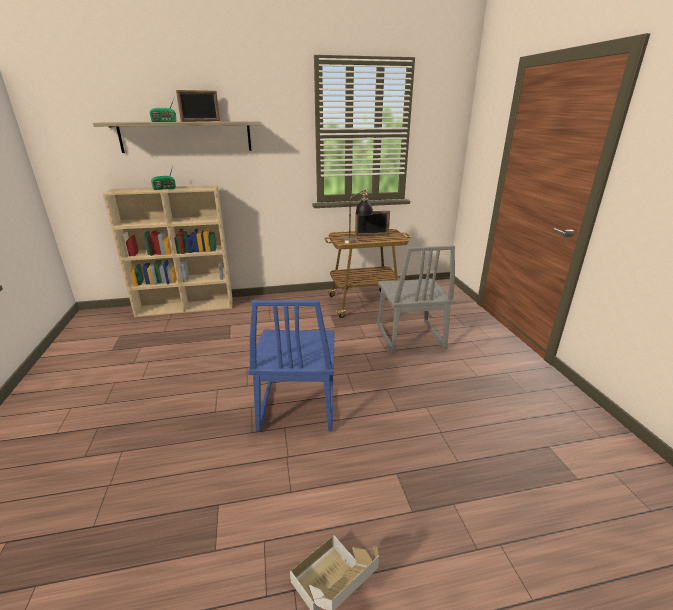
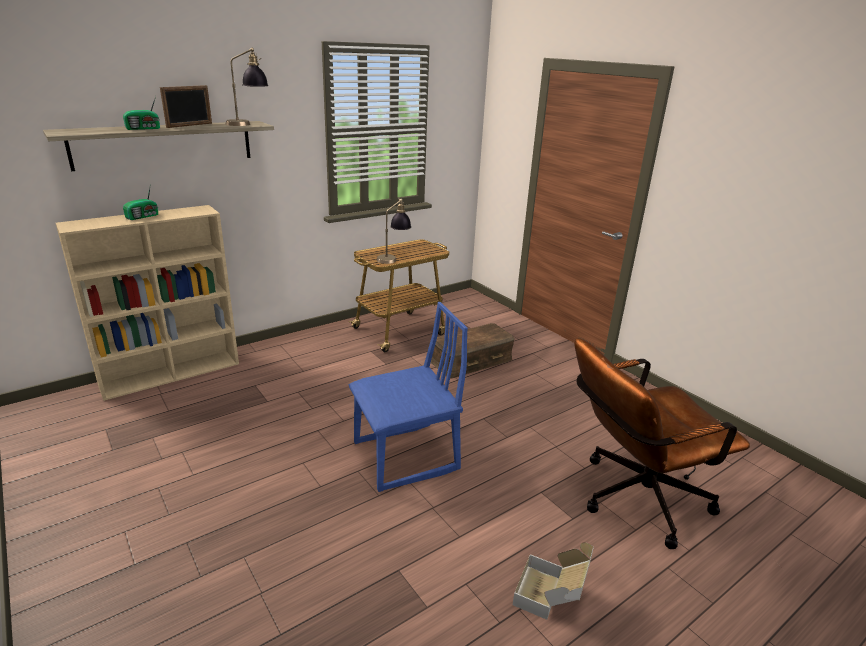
camera: 25 degrees left, 0 degrees up
(243, 121) = (248, 124): none -> table lamp
(296, 406) = (406, 457): blue chair -> blue chair turned 90 degrees counterclockwise
(372, 235) = (404, 250): picture frame -> none
(409, 337) = (472, 361): grey chair -> brown storage box
(494, 513) = (633, 499): none -> brown office chair

